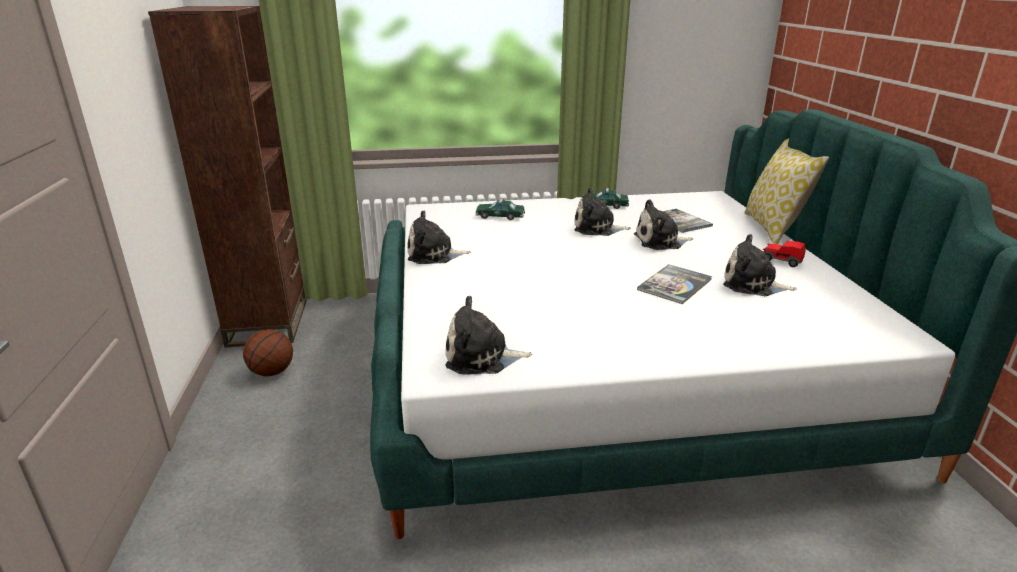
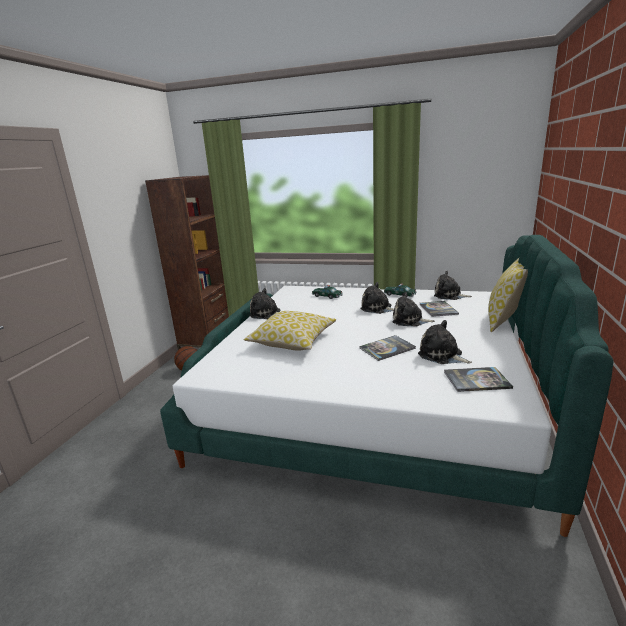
camera: 25 degrees right, 5 degrees down
(482, 357) = (230, 372): plush toy -> plush toy (449, 295)
(527, 293) = (292, 341): none -> pillow
(781, 261) = (483, 343): toy car -> none
(826, 310) = (476, 380): none -> book

